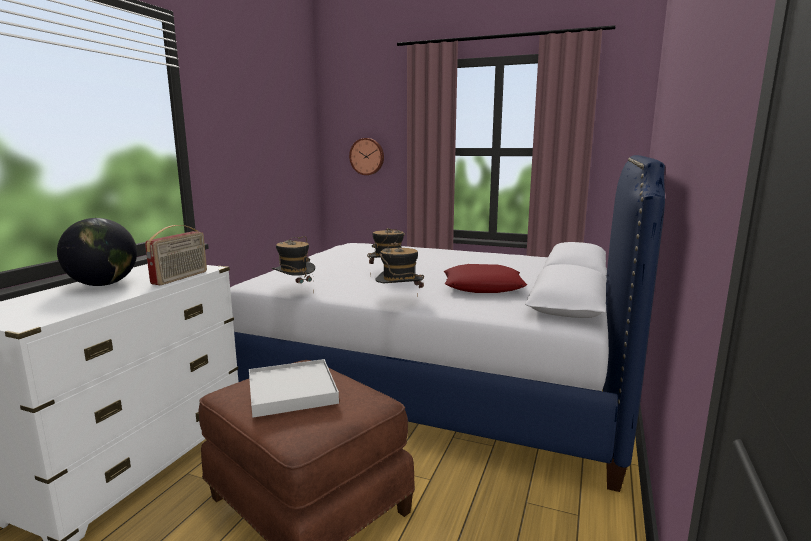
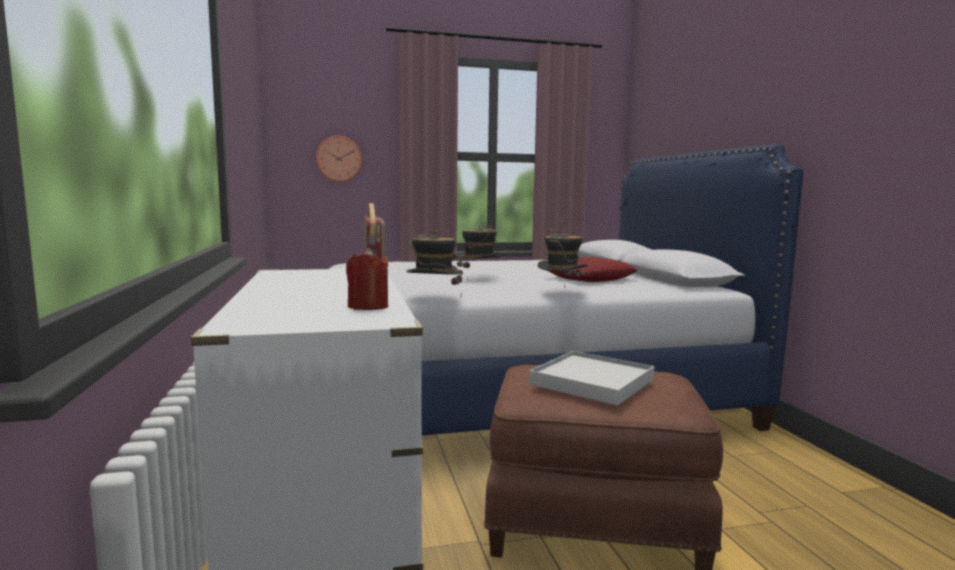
camera: 35 degrees left, 5 degrees down
(67, 309) = (368, 307): none -> red candle
(103, 284) = (299, 289): globe -> none

